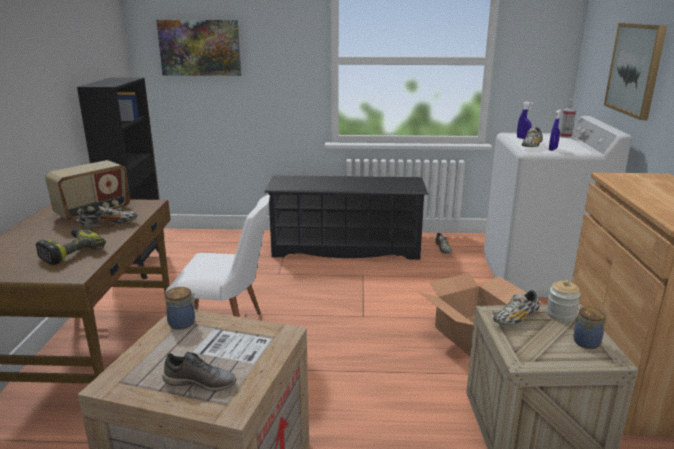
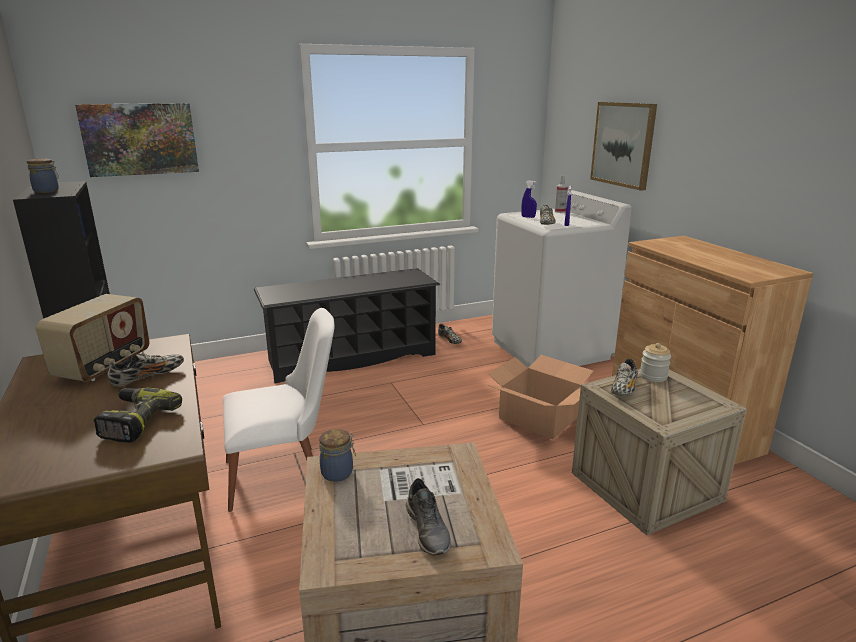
camera: 25 degrees left, 0 degrees up
(201, 382) = (428, 529): grey shoe -> grey shoe turned 90 degrees clockwise
(587, 342) = (693, 395): jar -> jar (47, 191)

